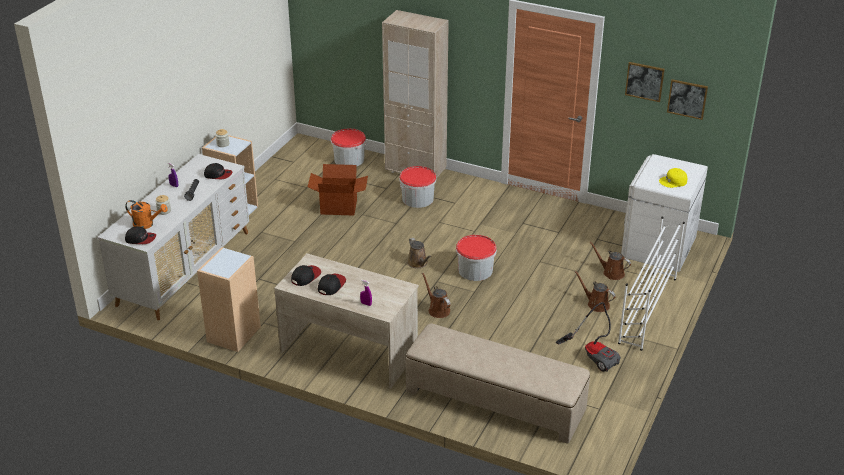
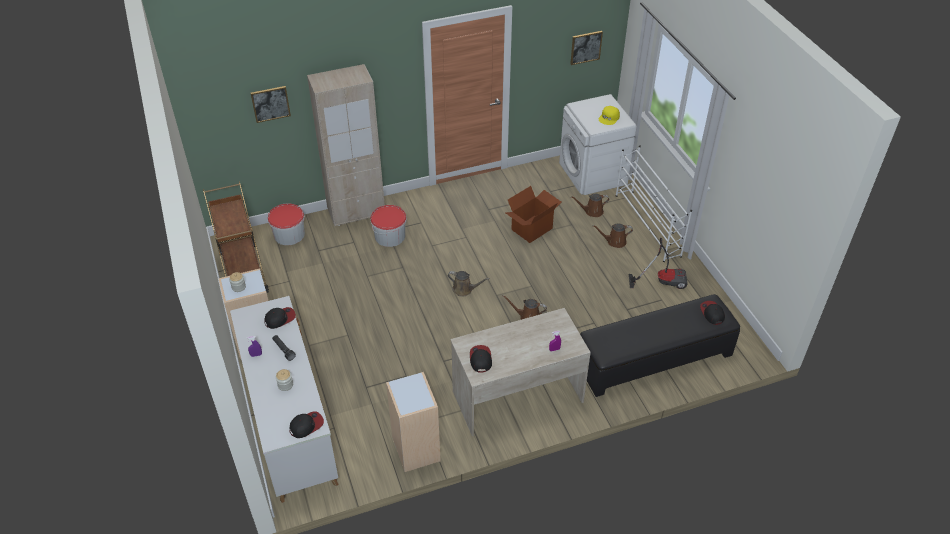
camera: 45 degrees left, 10 degrees up
(147, 224) = (290, 408): orange watering can -> none
(287, 165) = (243, 271): none -> brown cart
(331, 285) = (509, 353): cap -> cap (712, 313)
(339, 206) = (339, 281): cardboard box -> cardboard box (531, 228)
(475, 270) = (509, 268): bucket -> none
(494, 400) = (653, 359): beige bench -> black bench
(644, 81) = (550, 47): picture -> picture (270, 103)

